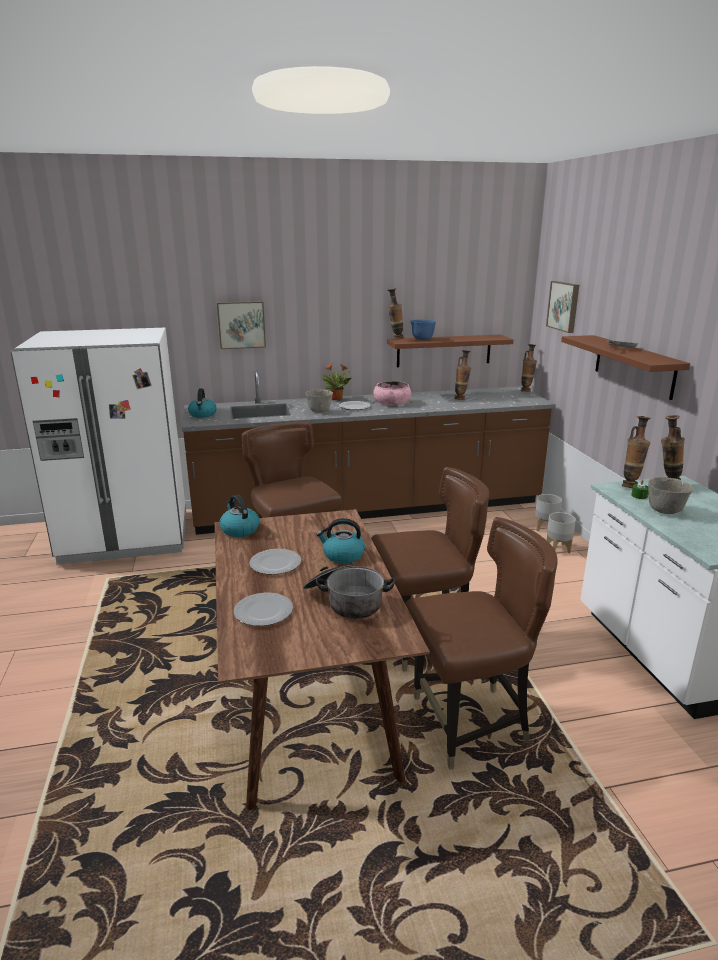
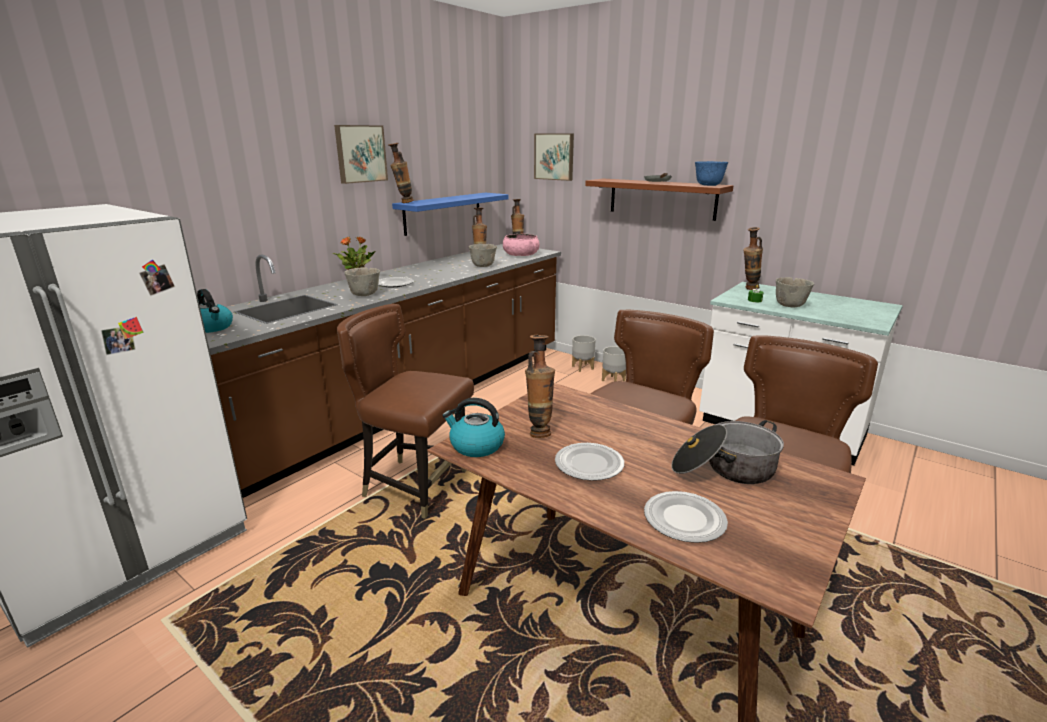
camera: 40 degrees left, 0 degrees up
(241, 324) = (223, 194): picture -> picture (360, 153)
(342, 555) = (630, 427): kettle -> none
(392, 402) = (423, 273): pink bowl -> pink bowl (521, 254)
(422, 339) = (430, 200): blue bowl -> blue bowl (708, 185)
(444, 350) = (443, 213): brown shelf -> blue shelf
(452, 405) = (483, 266): none -> grey bowl
(630, 486) = (734, 295): vase -> vase (539, 432)

